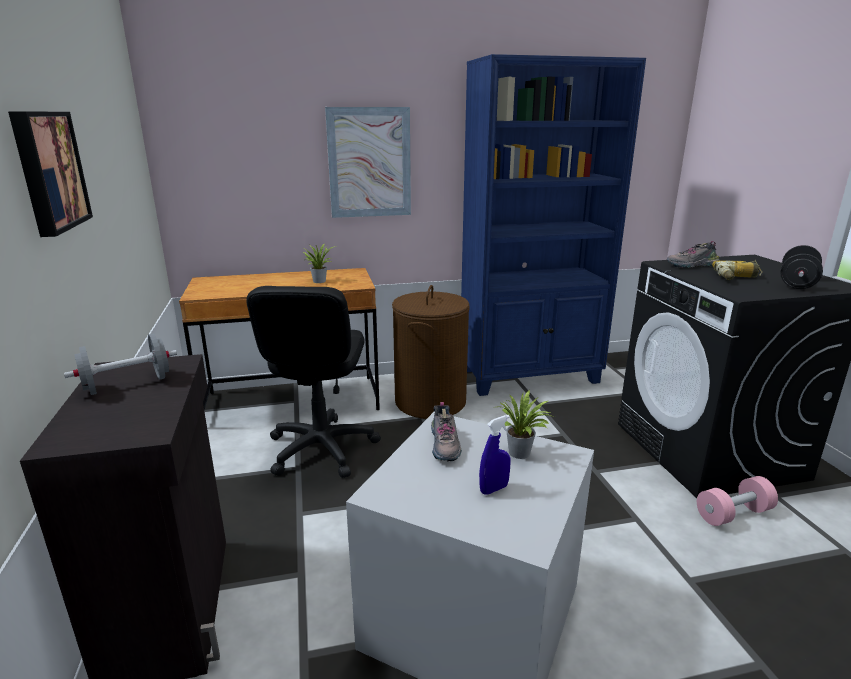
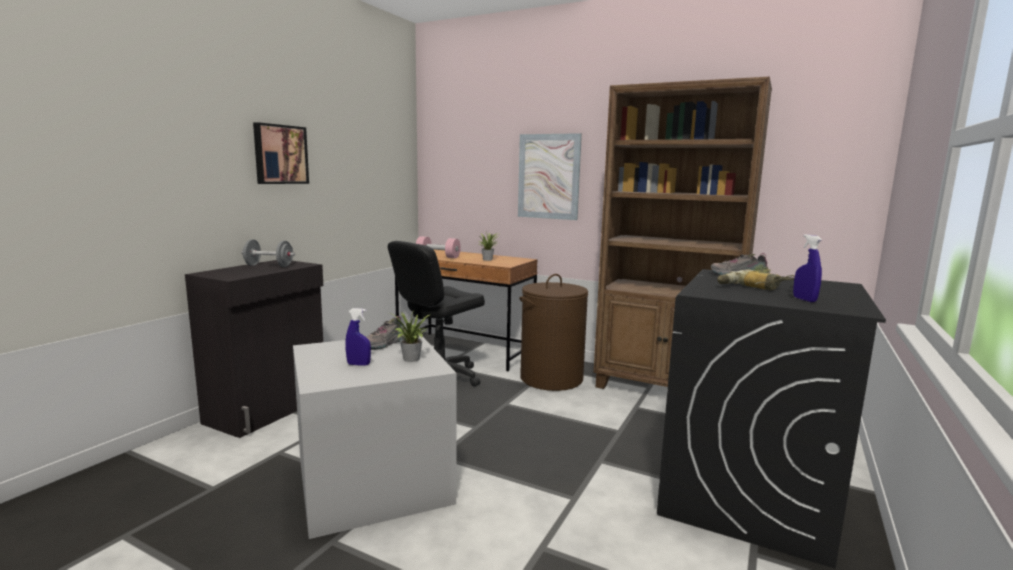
camera: 40 degrees right, 10 degrees down
(530, 376) = (665, 390): blue bookcase -> brown bookcase
(733, 514) = (673, 539): pink dumbbell -> pink dumbbell (438, 257)
(797, 283) = (804, 300): black dumbbell -> blue spray bottle

